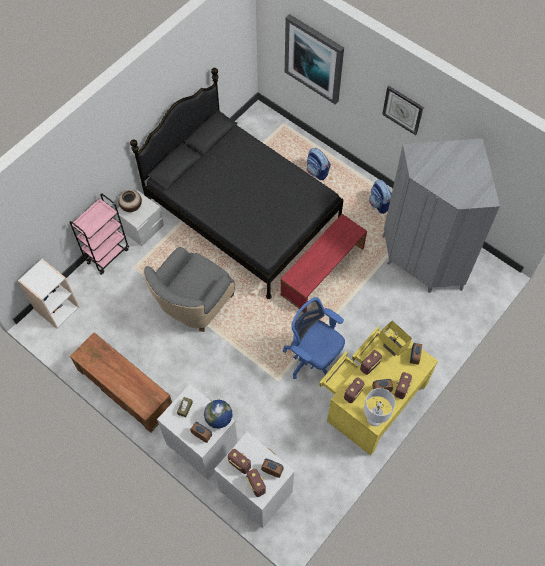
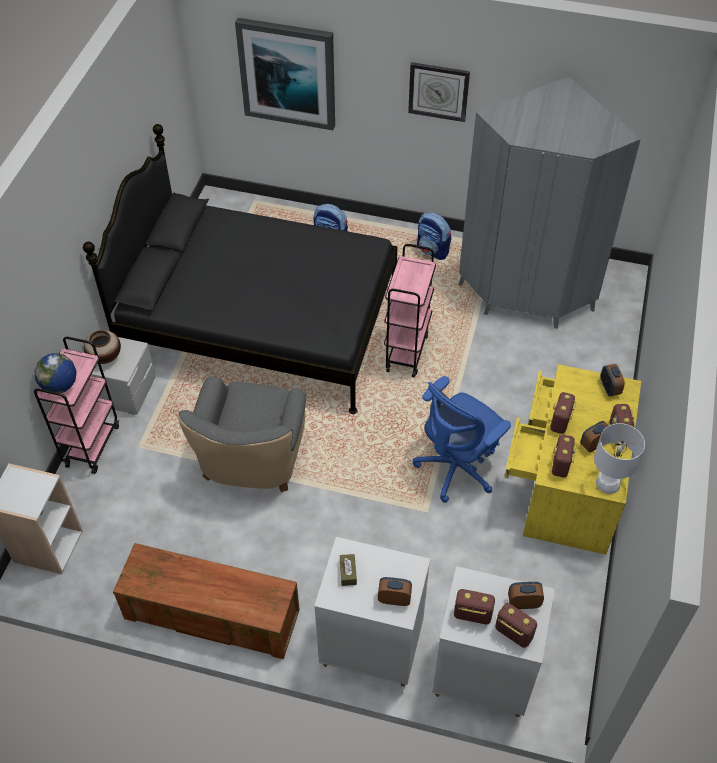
camera: 25 degrees left, 10 degrees down
(219, 418) = (405, 565): globe -> globe (60, 385)
(314, 358) = (458, 463): blue office chair -> blue office chair turned 60 degrees counterclockwise
(322, 270) = (406, 353): red bench -> pink cart
(392, 347) = (575, 388): yellow table lamp -> none

